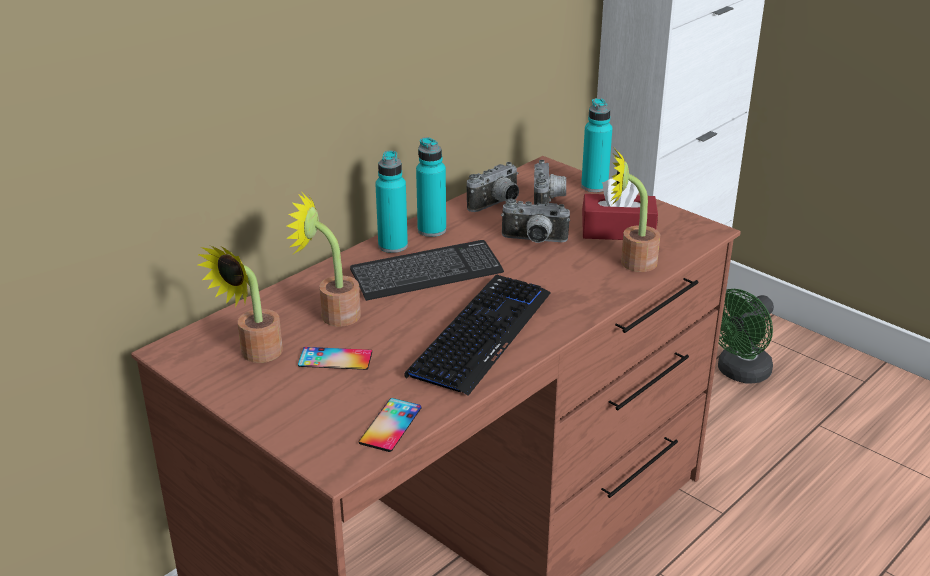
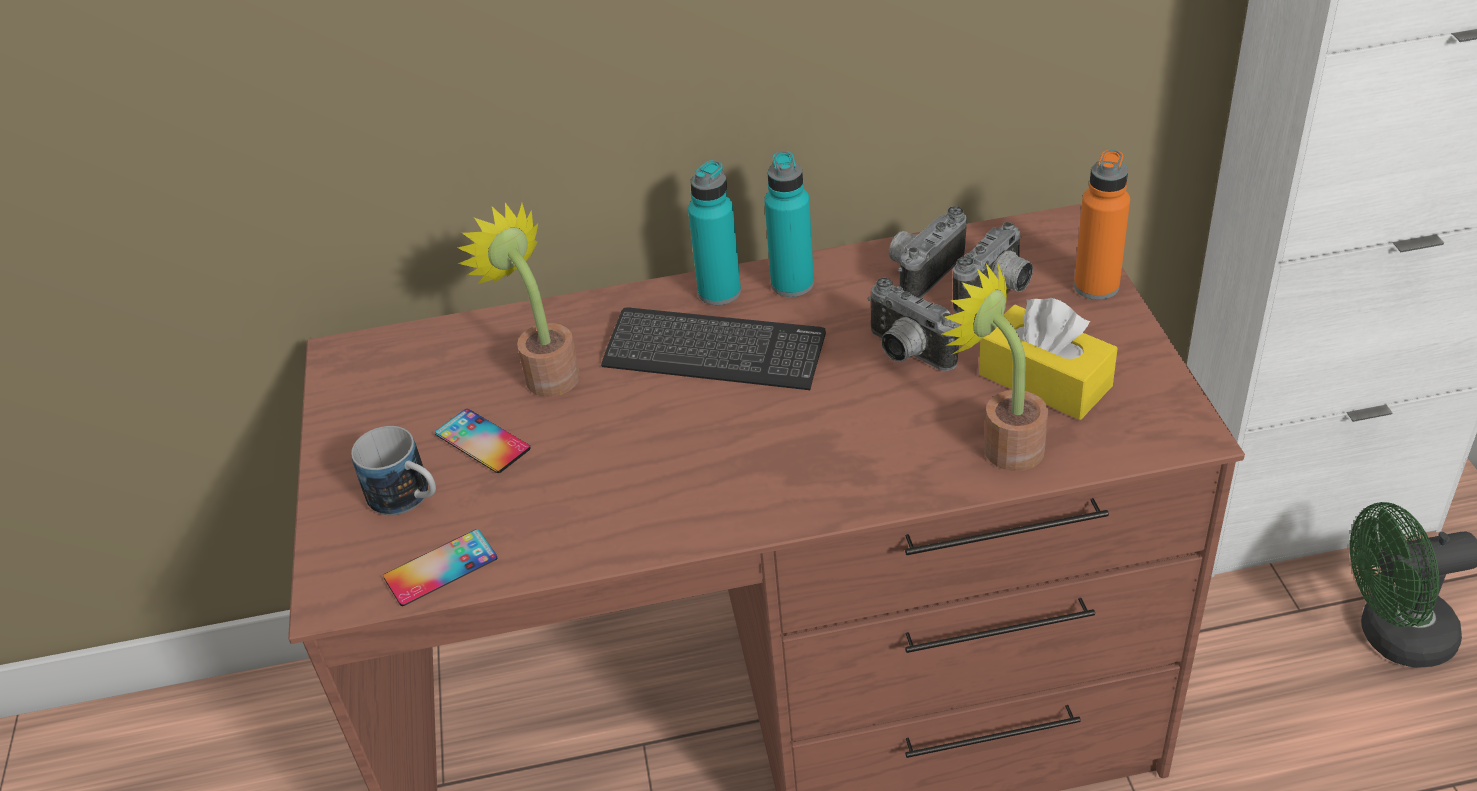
camera: 40 degrees right, 10 degrees up
(255, 355) = (411, 397): potted plant -> none
(323, 402) = (409, 499): none -> mug
(481, 334) = (677, 480): keyboard -> none
(497, 204) = (921, 271): camera -> camera turned 135 degrees clockwise
(594, 186) = (1096, 286): turquoise bottle -> orange bottle
(618, 231) = (1045, 380): red tissue box -> yellow tissue box

